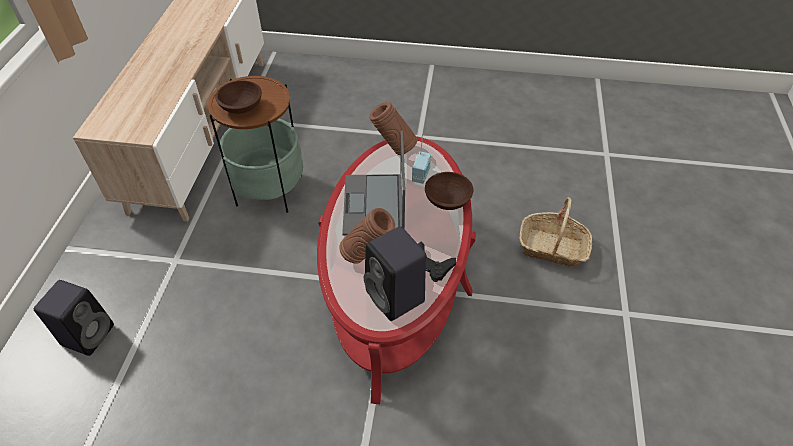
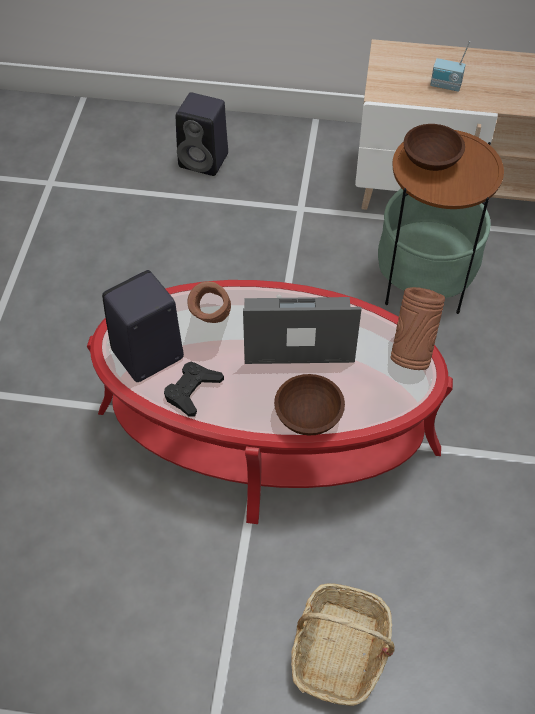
camera: 90 degrees right, 5 degrees up
(422, 175) = (358, 386): radio -> radio (445, 86)

